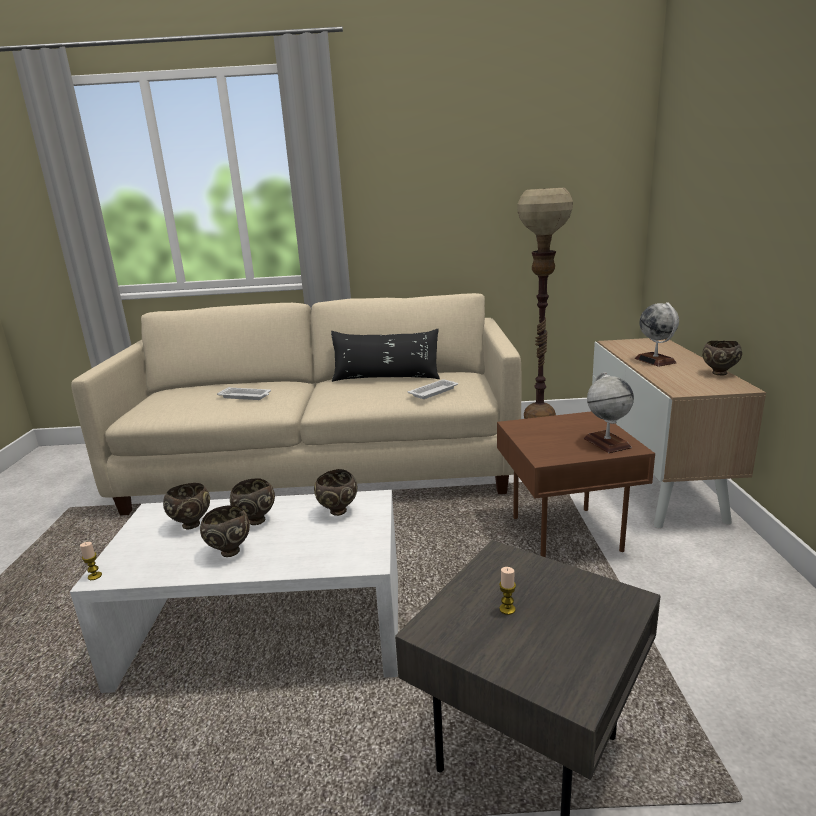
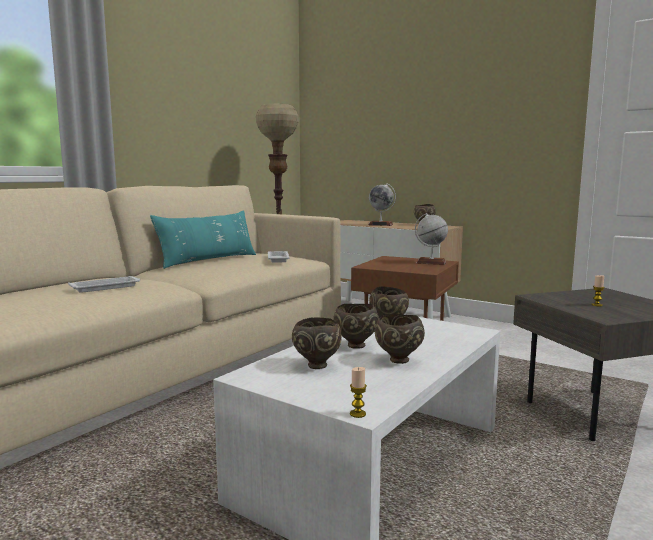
camera: 55 degrees left, 10 degrees down
(386, 378) = (208, 260): black pillow -> turquoise pillow

